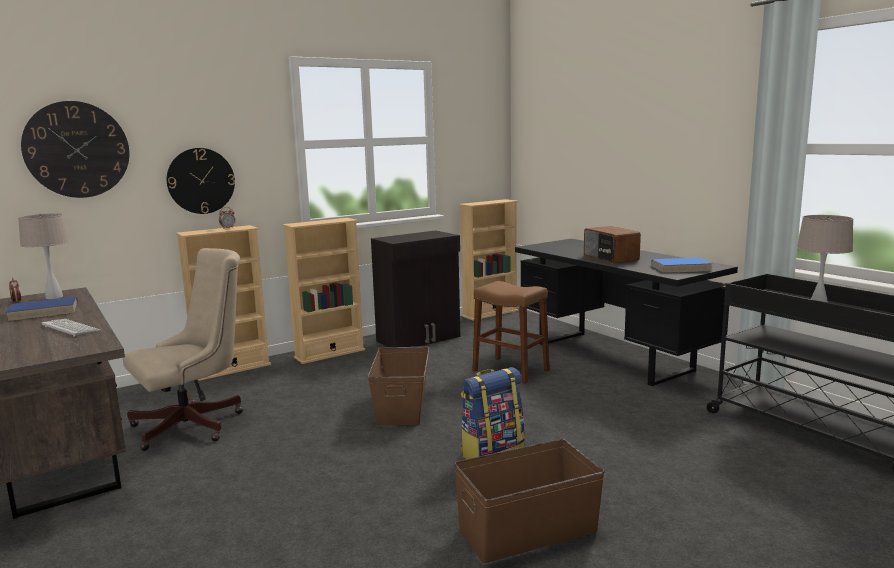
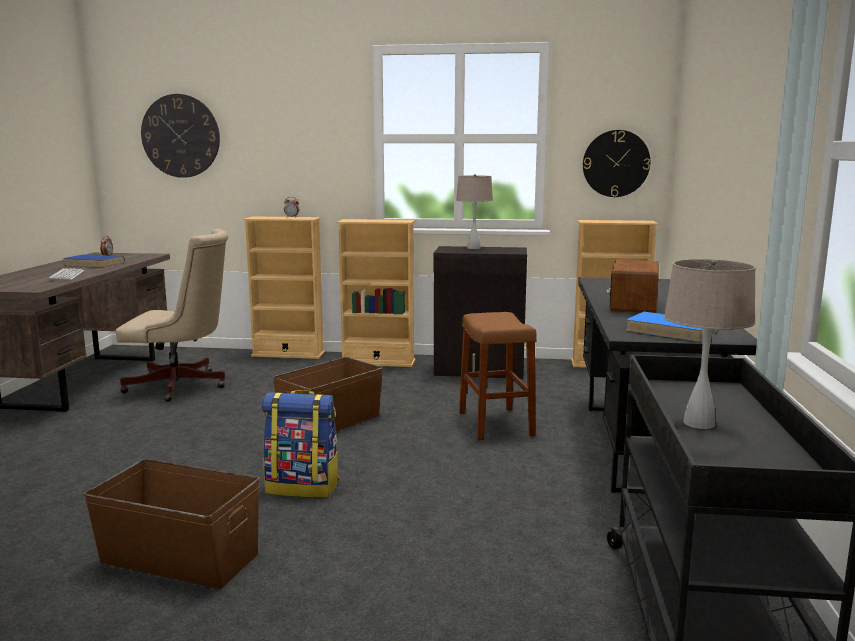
camera: 40 degrees right, 0 degrees up
(54, 297) = (132, 256): beige table lamp -> beige table lamp (473, 248)
(201, 181) = (278, 170): wall clock -> wall clock (616, 163)

